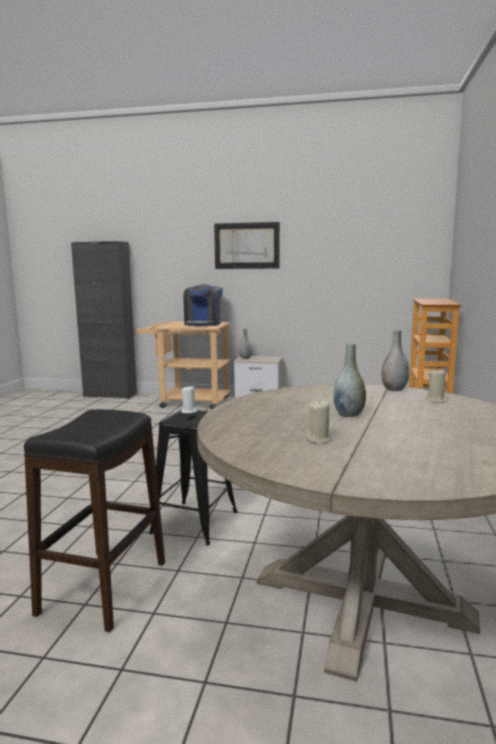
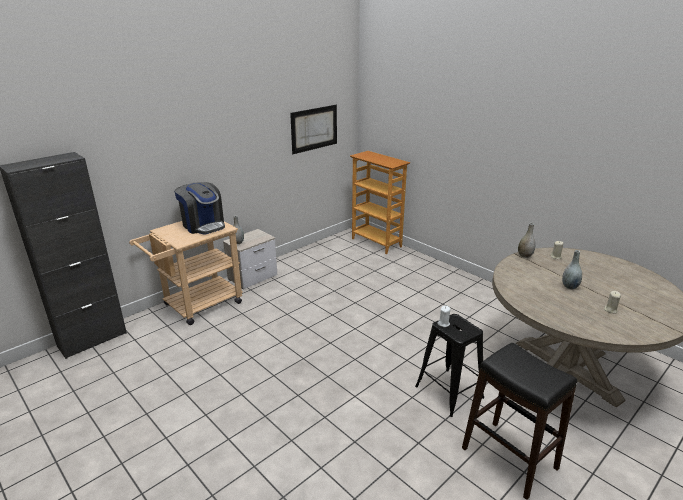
camera: 55 degrees left, 15 degrees up
(246, 245) = (214, 132): picture -> picture (314, 128)

